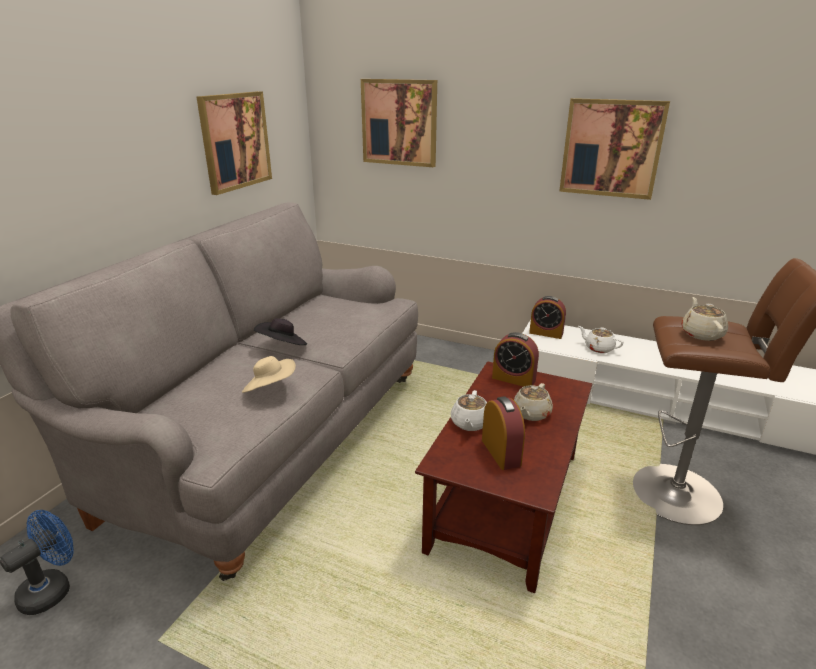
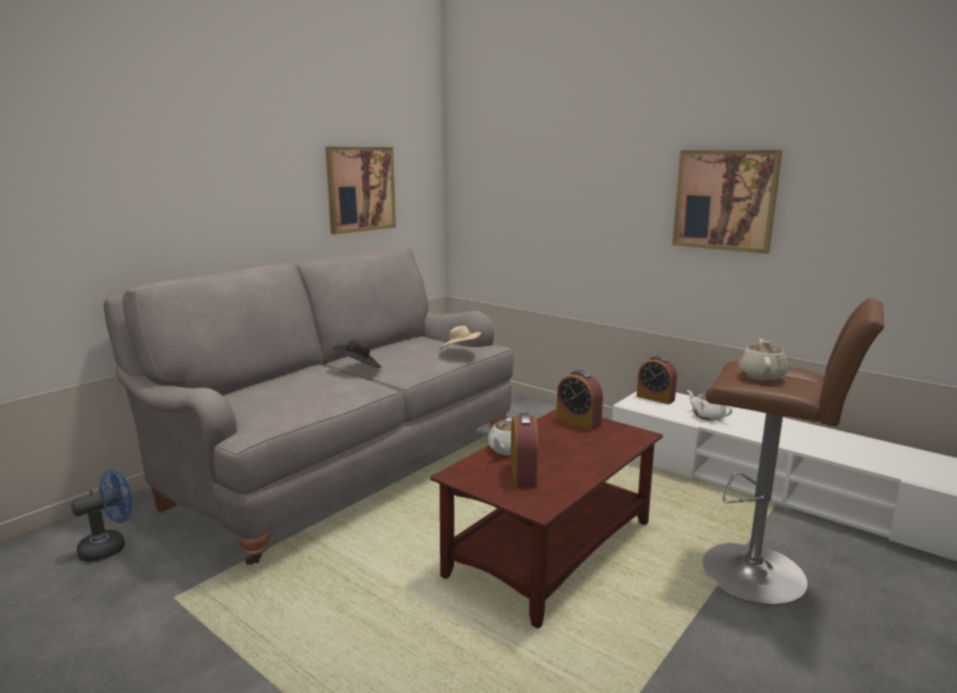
camera: 15 degrees right, 10 degrees down
(270, 388) = (325, 394): beige hat -> beige hat (460, 352)
(399, 122) = (522, 178): picture -> none
(531, 414) = (576, 450): beige teapot -> none

